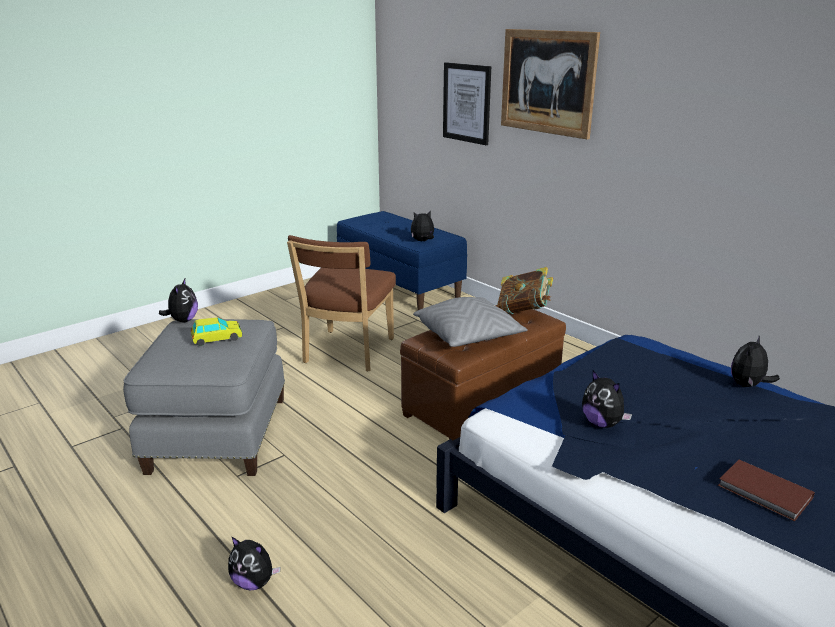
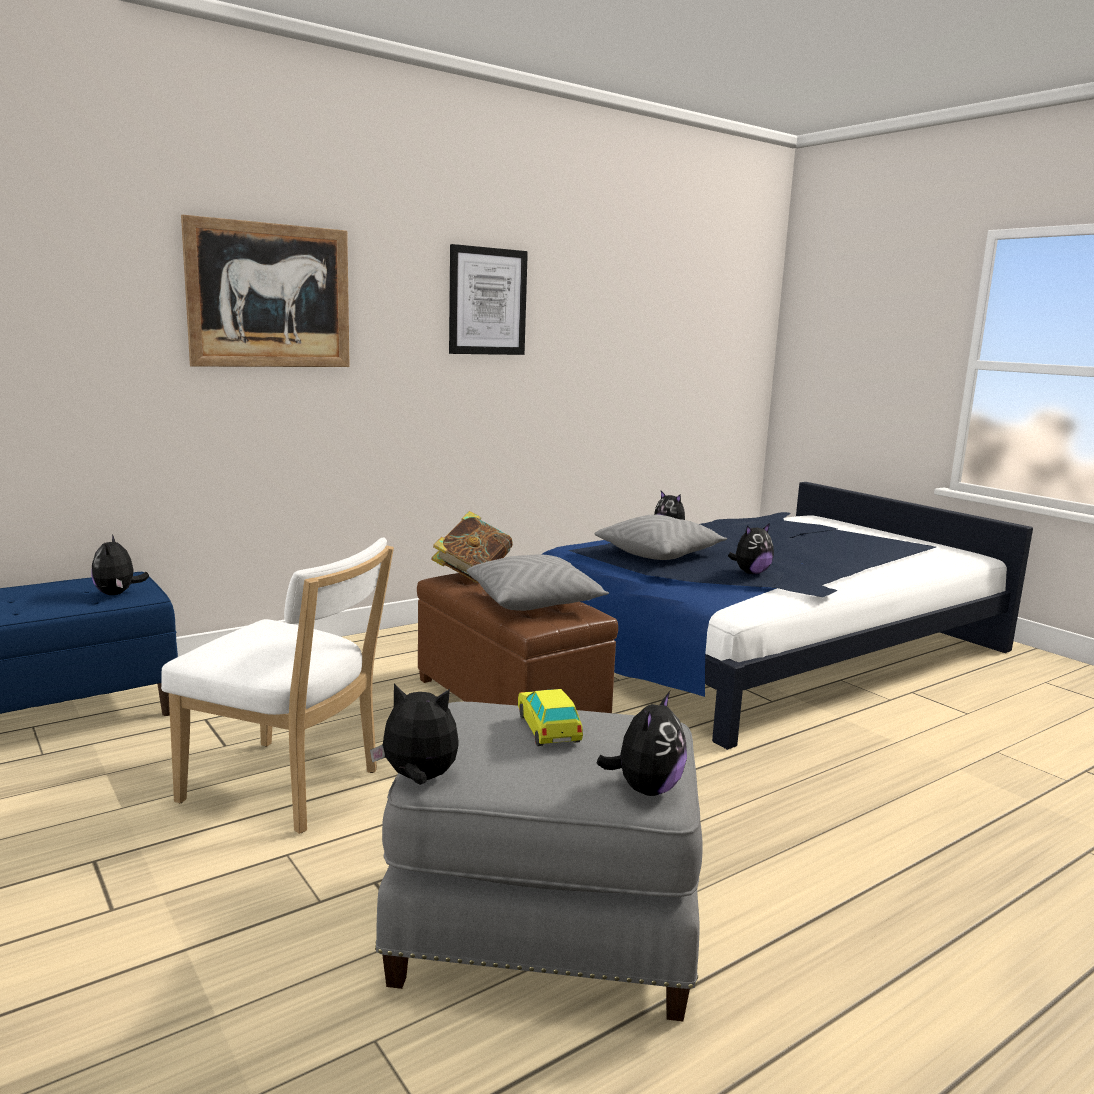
camera: 85 degrees left, 10 degrees down
(254, 582) = (901, 873): plush toy -> plush toy (646, 789)
(346, 353) = (289, 788): brown chair -> white chair
(467, 103) = (95, 338): picture -> picture (487, 301)
(645, 378) = (659, 554): none -> grey pillow
(765, 493) = (829, 554): brown book -> none

